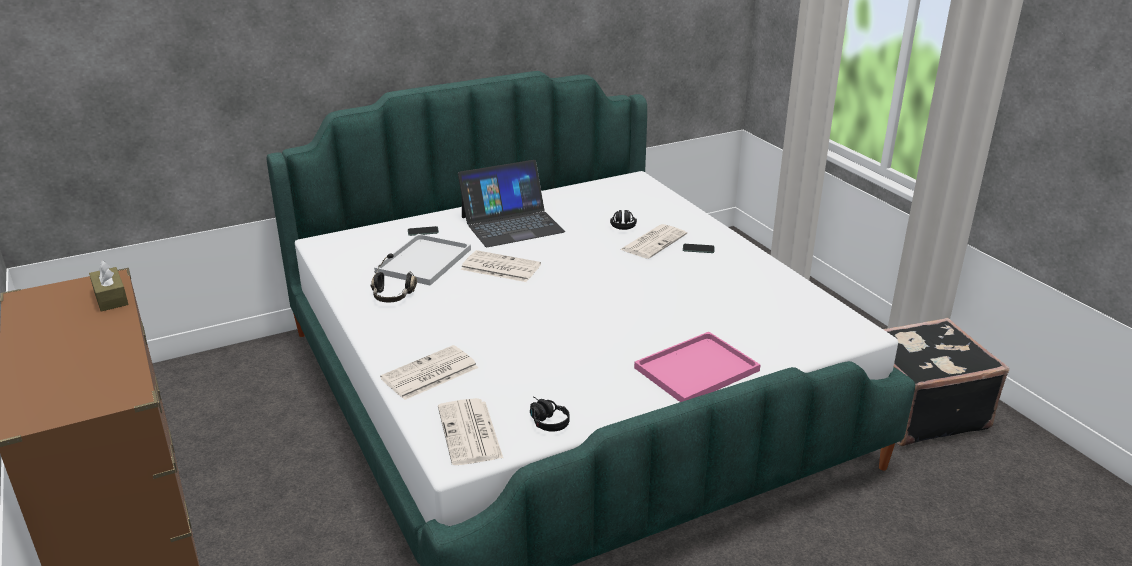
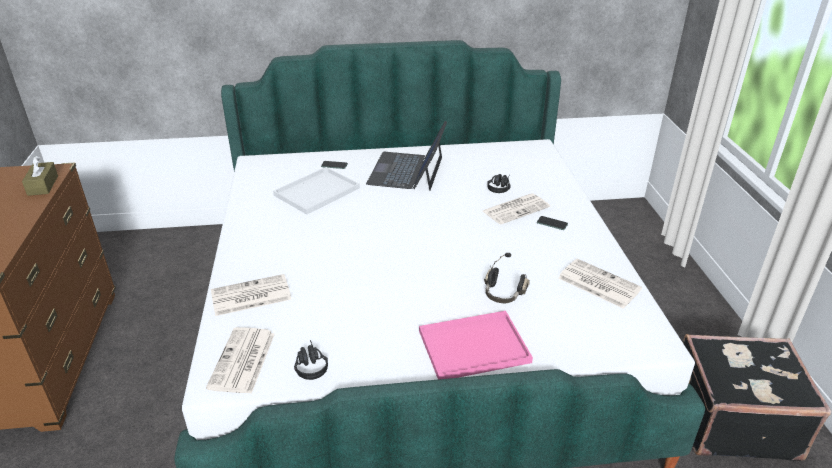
camera: 20 degrees right, 5 degrees up
(392, 296) = (272, 218): black headphones -> black headphones (503, 294)
(499, 267) = (371, 208): newspaper -> newspaper (597, 283)
(511, 224) = (407, 171): laptop -> laptop turned 105 degrees clockwise

